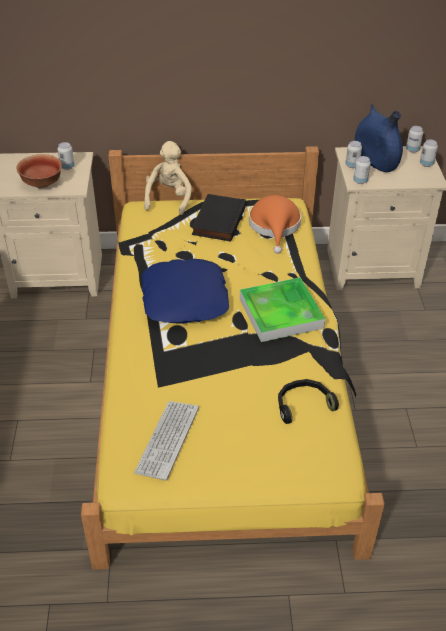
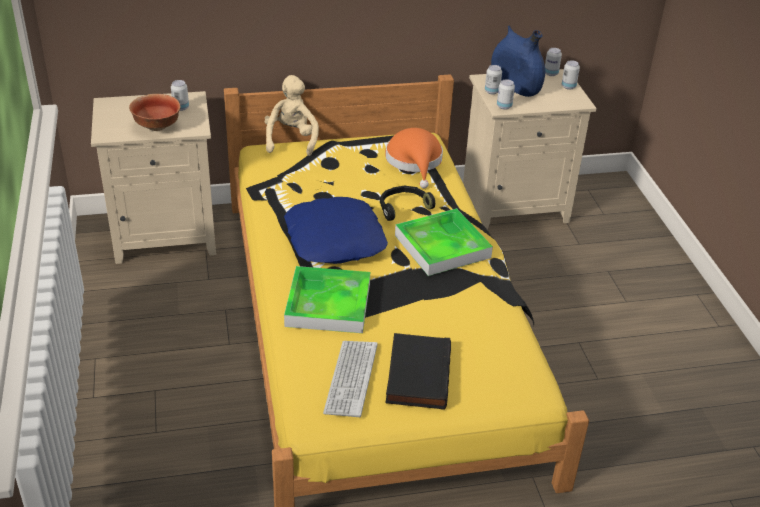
camera: 10 degrees left, 5 degrees down
(164, 363) = (328, 304): none -> tray
(217, 220) = (351, 159): black book -> black book (416, 374)
(303, 404) = (486, 333): black headphones -> black headphones (403, 207)

